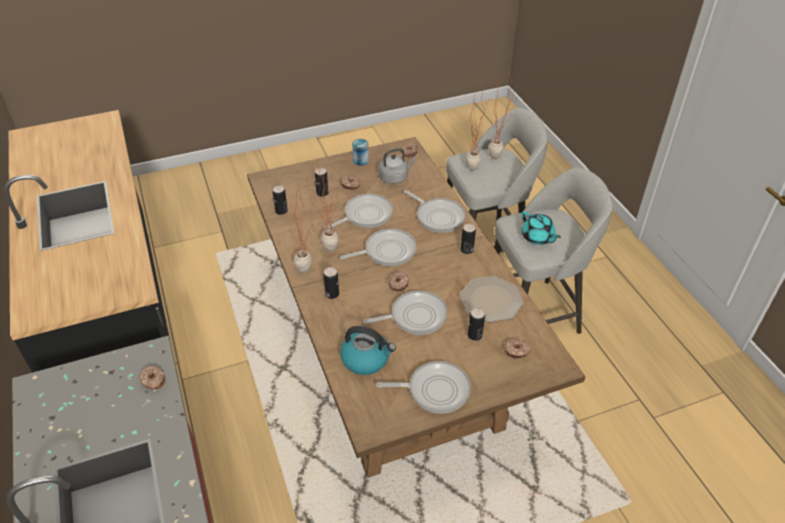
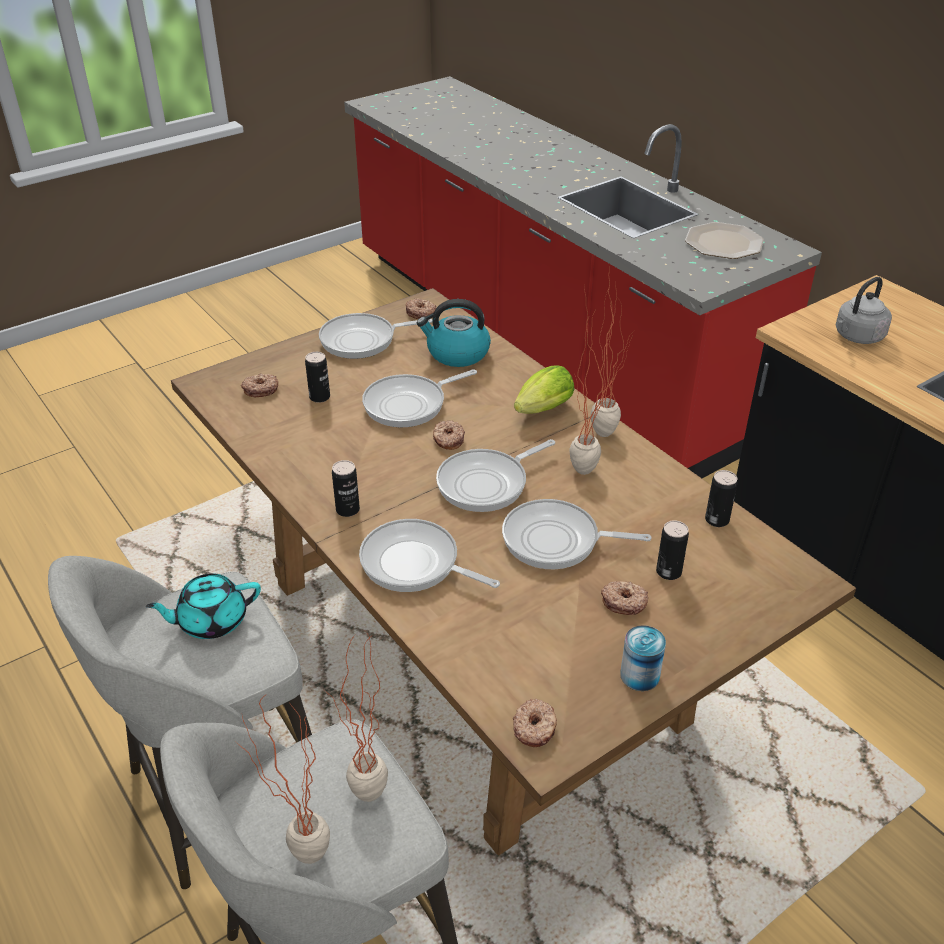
camera: 165 degrees right, 5 degrees down
(153, 380) = (675, 269): donut -> donut (421, 313)
(332, 294) = (541, 411): can -> lettuce
(365, 215) = (556, 541): frying pan -> frying pan turned 60 degrees clockwise
(395, 177) = (537, 641): grey kettle -> grey kettle (857, 337)
(490, 300) = (300, 442): plate -> plate (724, 243)
(537, 237) = (211, 621): turquoise teapot -> turquoise teapot turned 60 degrees counterclockwise

